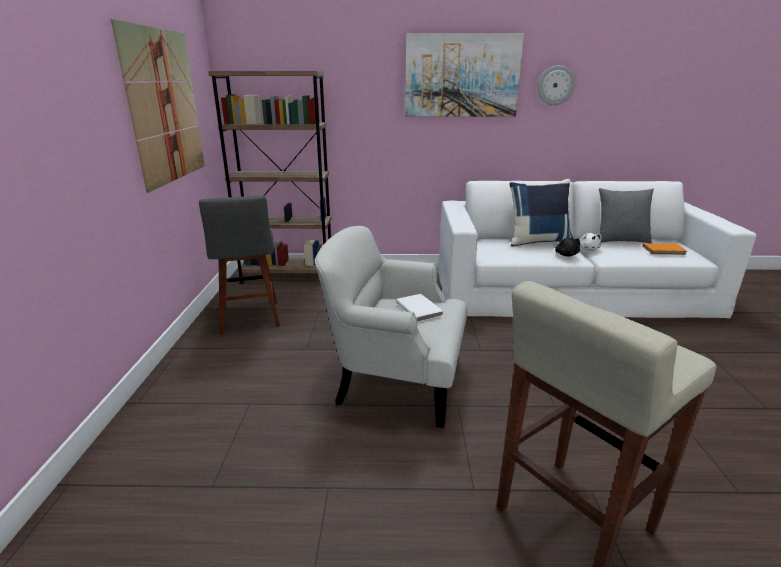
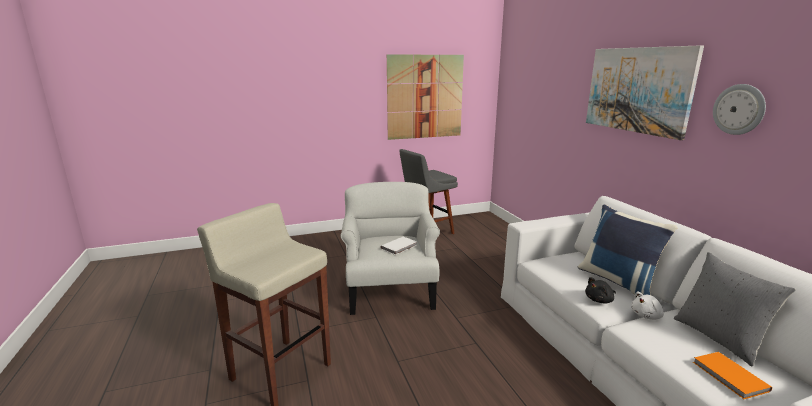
camera: 70 degrees right, 5 degrees down
(288, 276) = (494, 227): brown bookcase -> none

